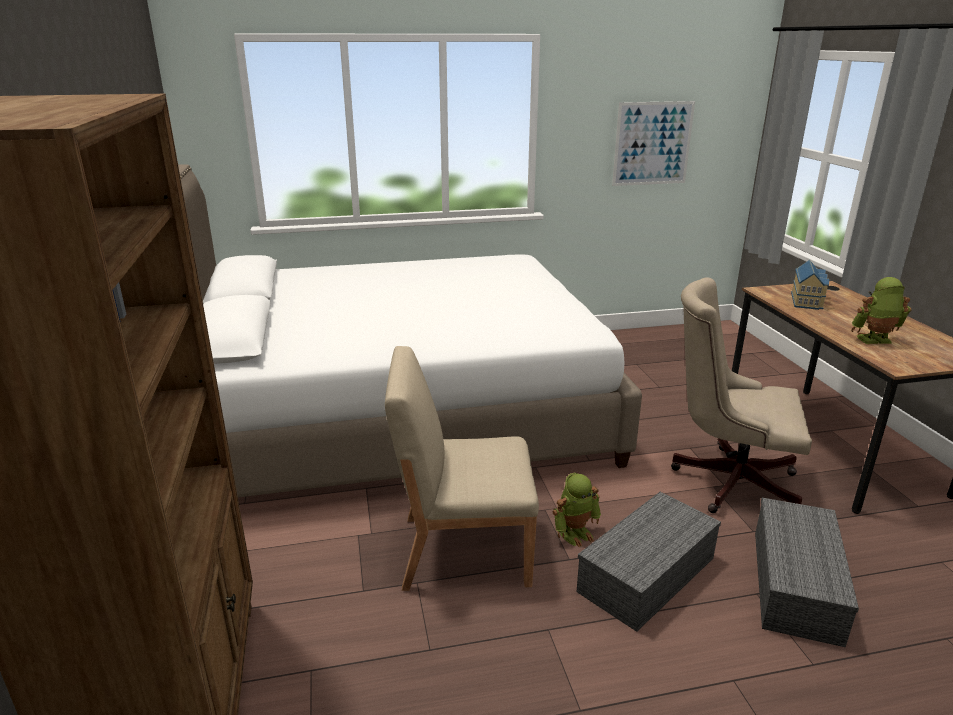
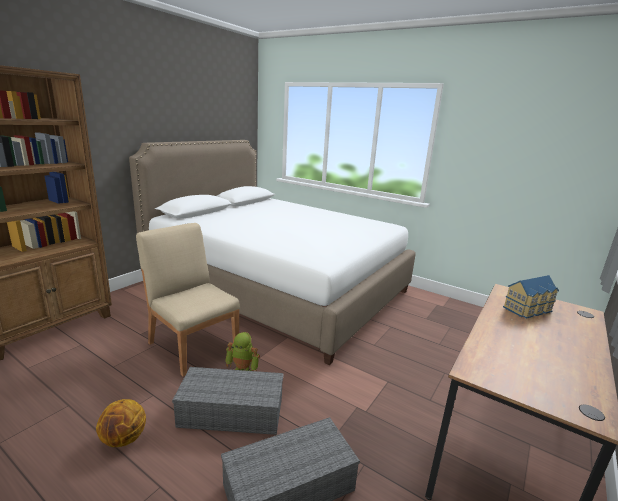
camera: 45 degrees right, 5 degrees down
(622, 687) = (124, 439): none -> basketball
(652, 143) = (526, 169): picture -> none
(727, 480) = (373, 410): beige office chair -> none
(874, 341) = (508, 352): toy robot -> none

